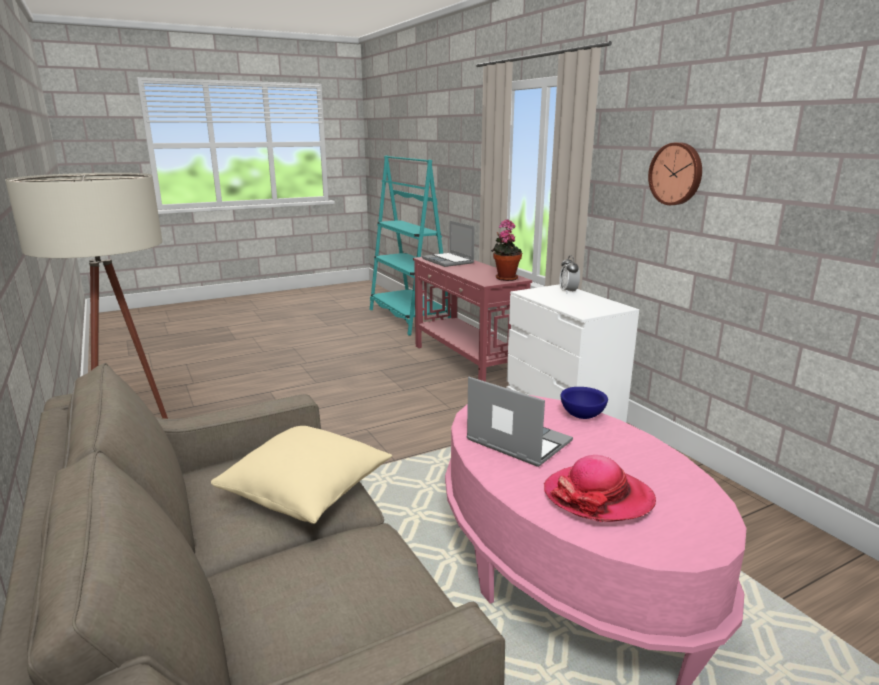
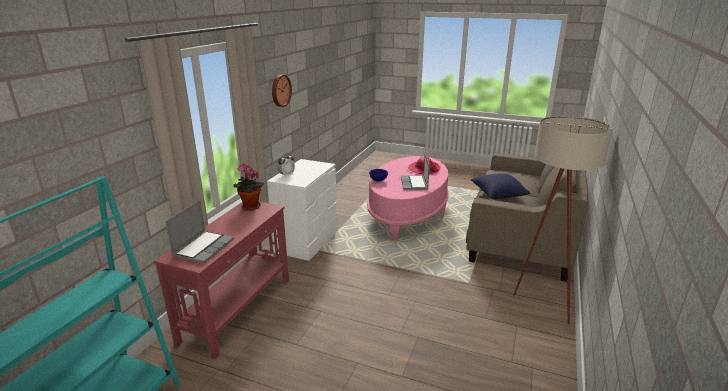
camera: 130 degrees left, 5 degrees up
(307, 493) = (498, 195): beige pillow -> blue pillow

